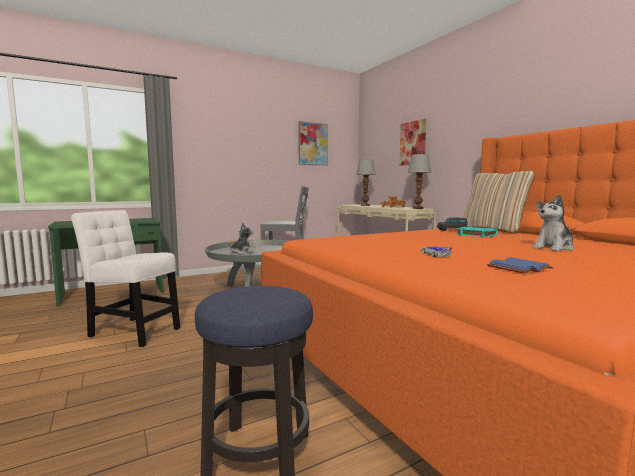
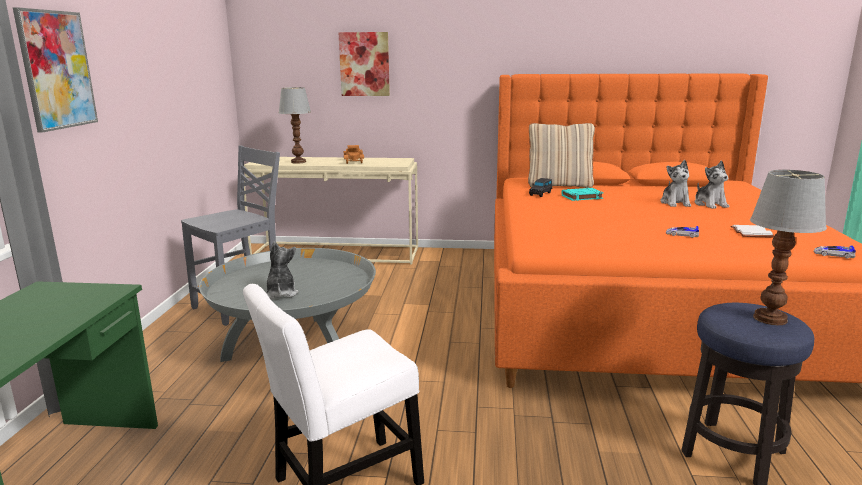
camera: 55 degrees left, 10 degrees up
(313, 144) = (189, 59): picture -> picture (57, 70)
(418, 208) = (402, 160): table lamp -> table lamp (770, 318)
(520, 268) = (753, 233): blue book -> white book
(527, 295) = (833, 254): none -> toy car
(595, 254) = (710, 204): none -> plush toy

